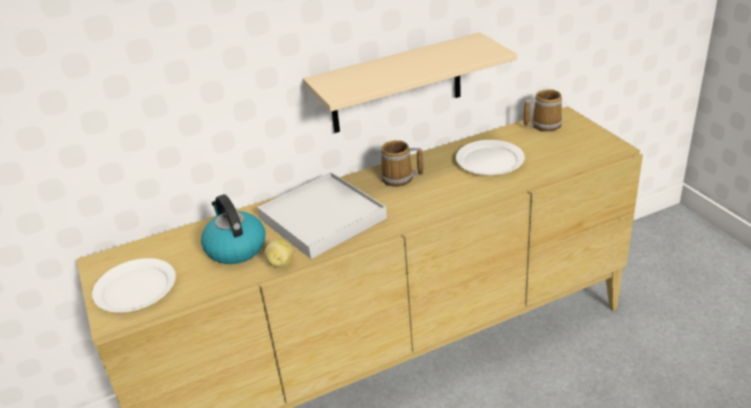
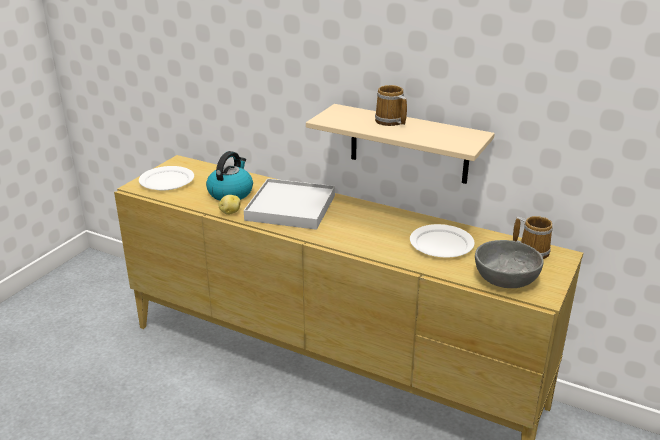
camera: 50 degrees right, 5 degrees down
(400, 178) = (370, 217): mug -> mug (390, 121)
(573, 153) = (505, 278): none -> grey bowl

